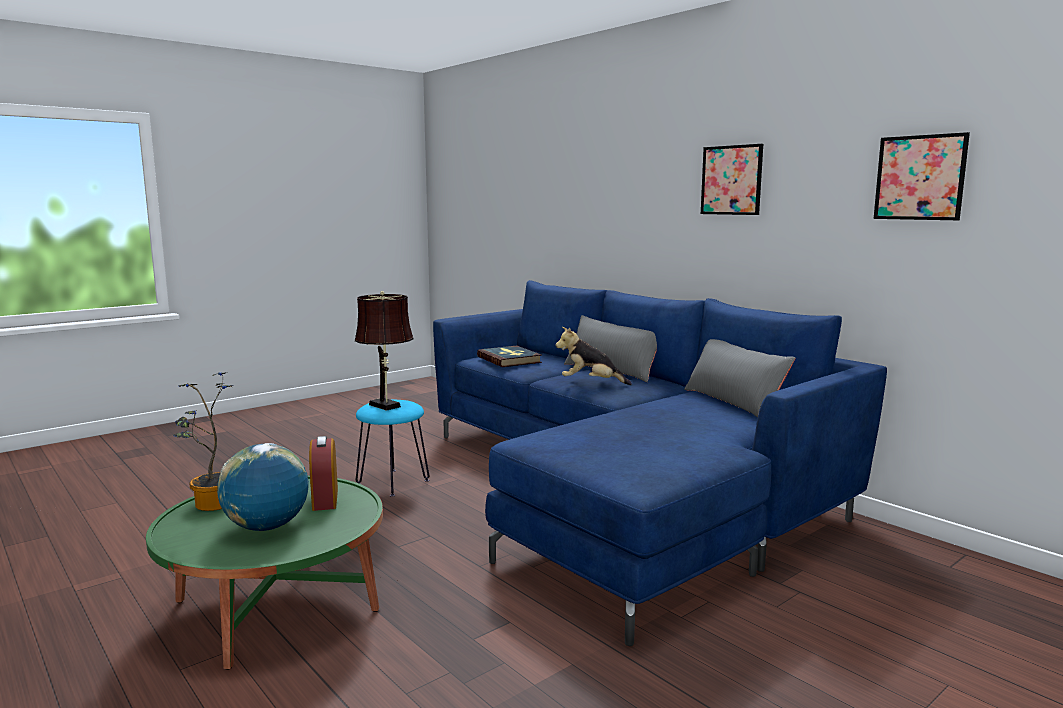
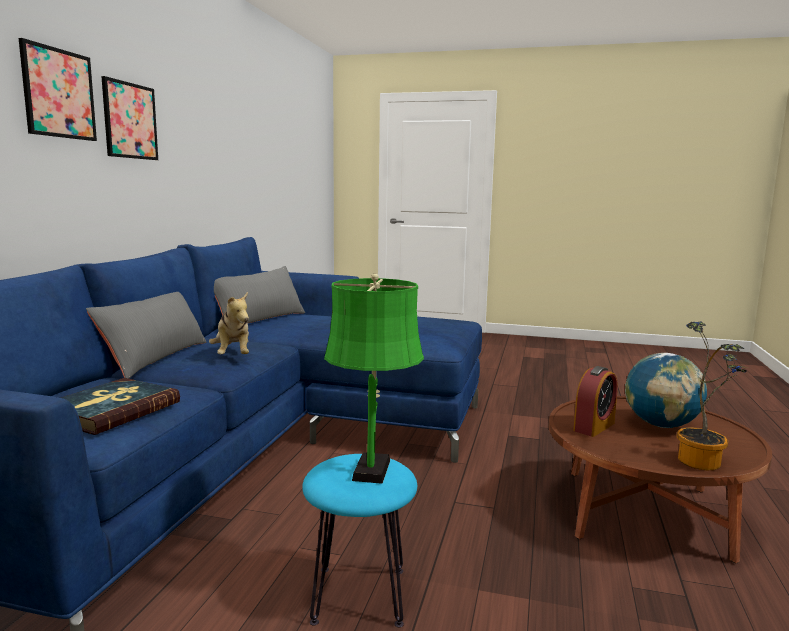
camera: 125 degrees left, 0 degrees up
(276, 606) = (644, 513): green coffee table -> brown coffee table
(386, 406) = (373, 467): brown table lamp -> green table lamp
(920, 177) = (230, 139): picture -> picture (59, 93)

